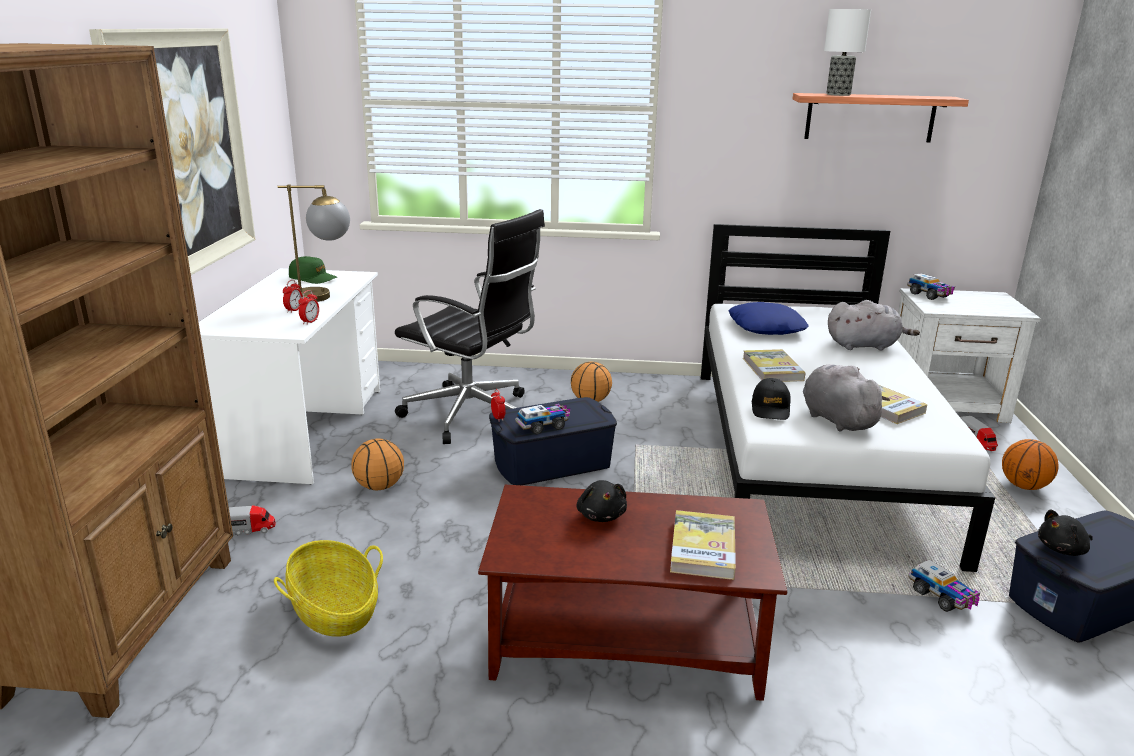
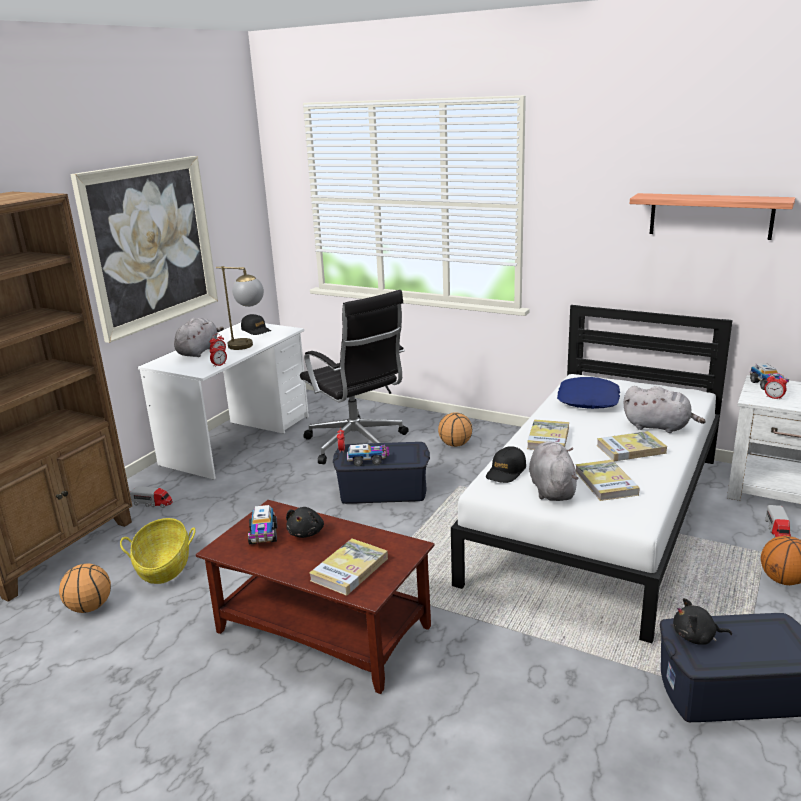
camera: 25 degrees right, 0 degrees up
(257, 308) = (199, 351): none -> grey plush toy
(313, 278) = (256, 330): green cap -> black cap
(379, 486) = (253, 488): basketball -> basketball (89, 607)
(839, 94) = (673, 196): table lamp -> none
(865, 369) = (631, 449): none -> book
(942, 597) = (599, 656): toy truck -> toy truck (263, 535)
(949, 306) = (774, 398): none -> alarm clock

